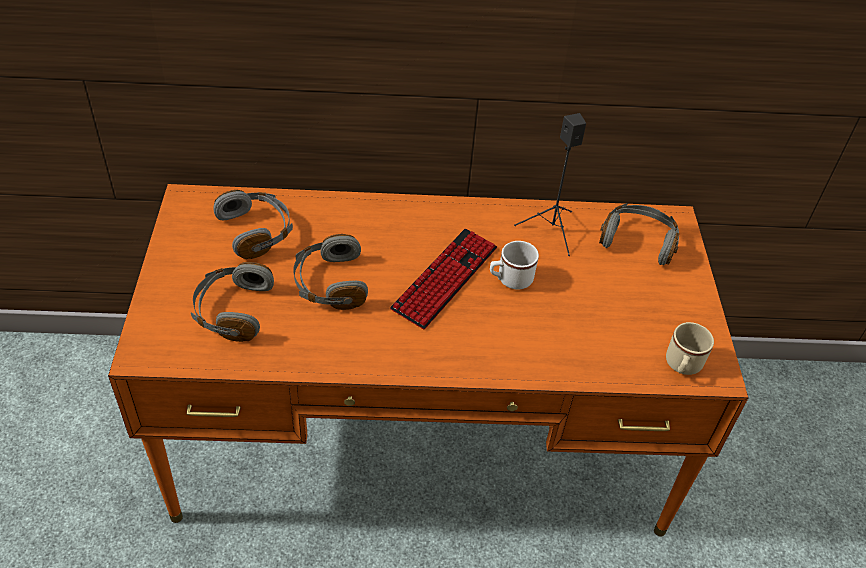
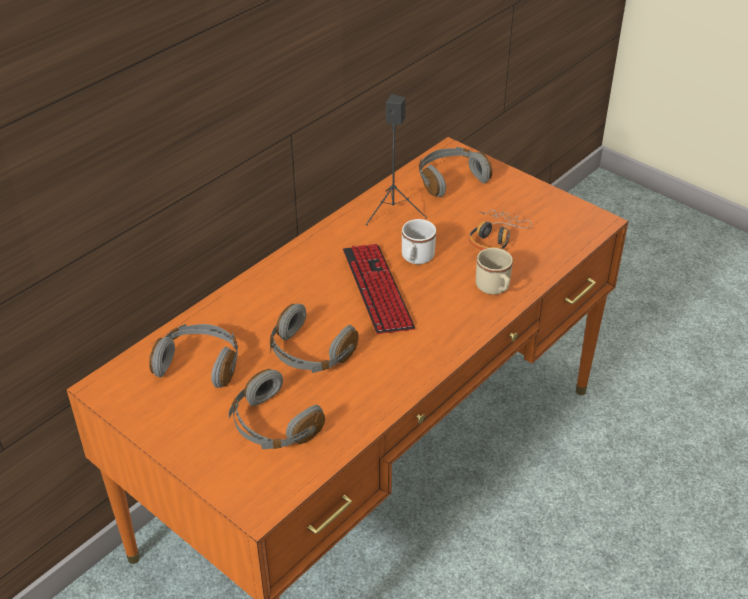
camera: 45 degrees left, 5 degrees down
(600, 314) = (495, 237): none -> headphones
(681, 366) = (576, 231): beige mug -> beige mug (494, 289)

